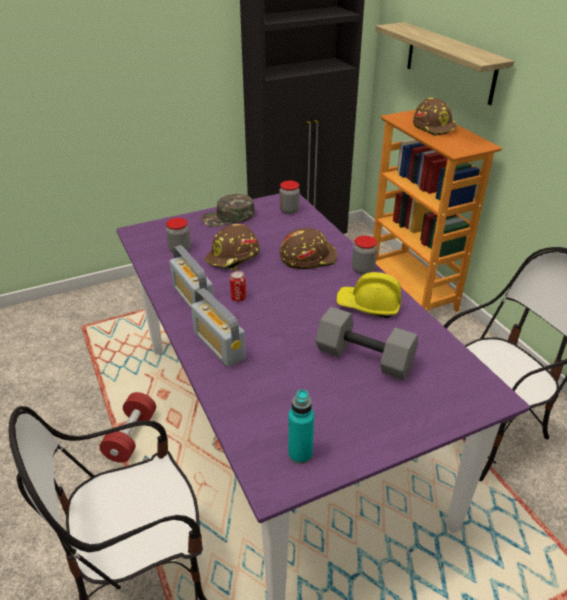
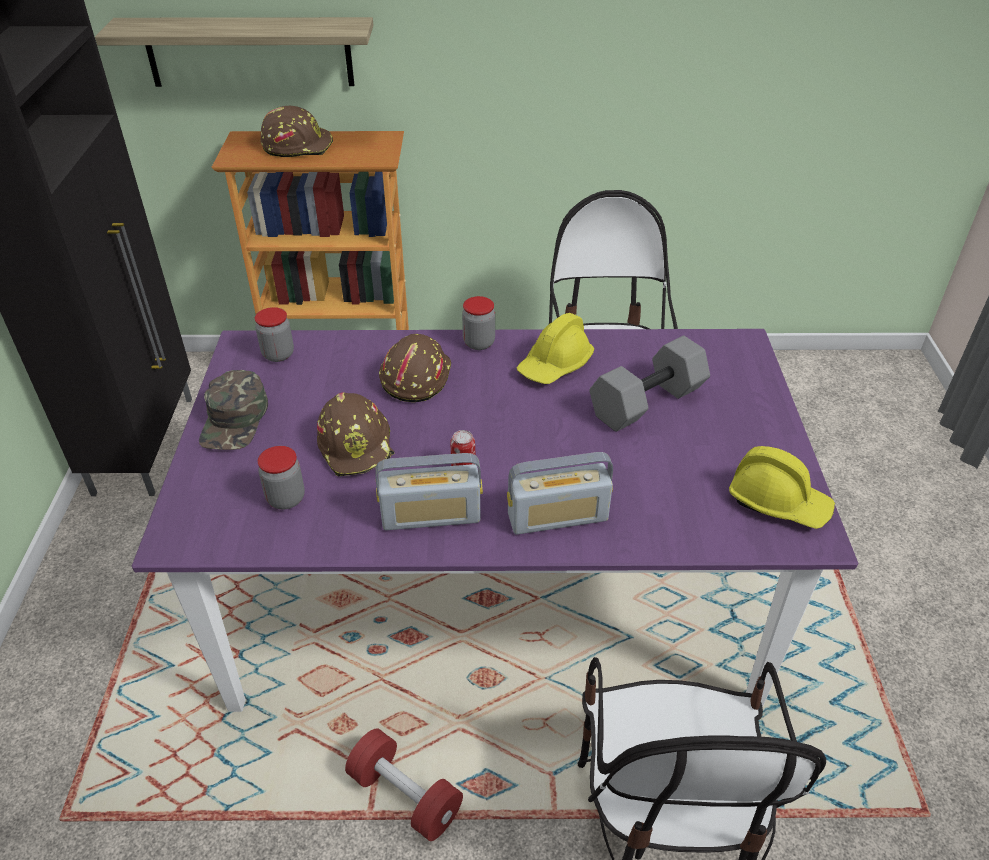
camera: 65 degrees left, 5 degrees up
(300, 454) = (778, 502): turquoise bottle -> yellow hard hat

